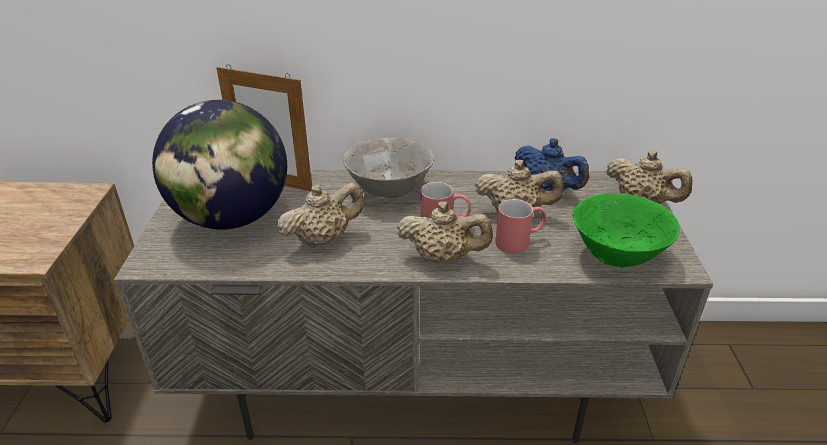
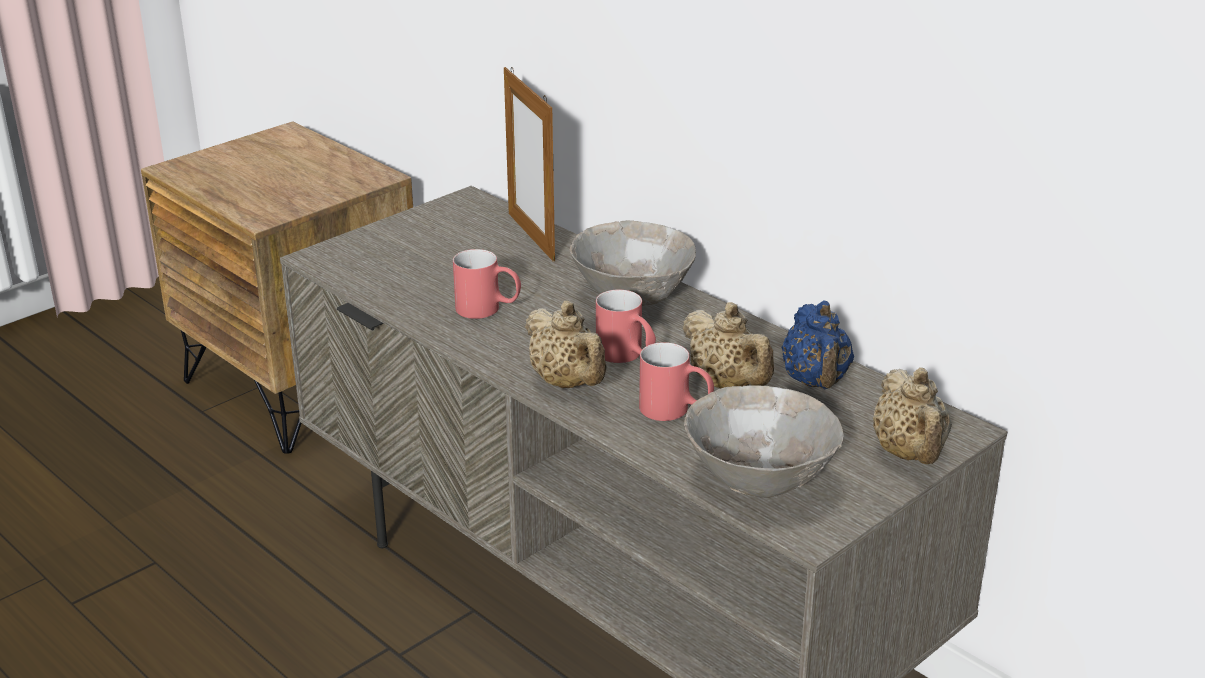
camera: 45 degrees right, 5 degrees down
(232, 218) = (441, 252): globe -> none
(323, 239) = (488, 310): beige teapot -> red mug
(616, 255) = (758, 479): green bowl -> grey bowl

